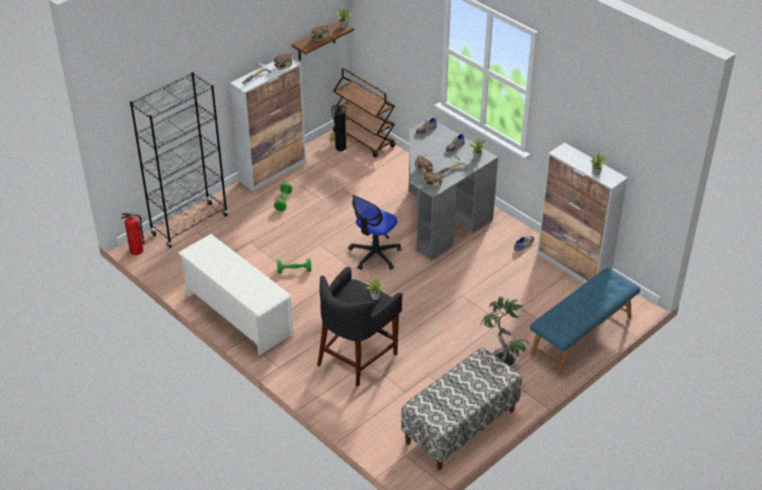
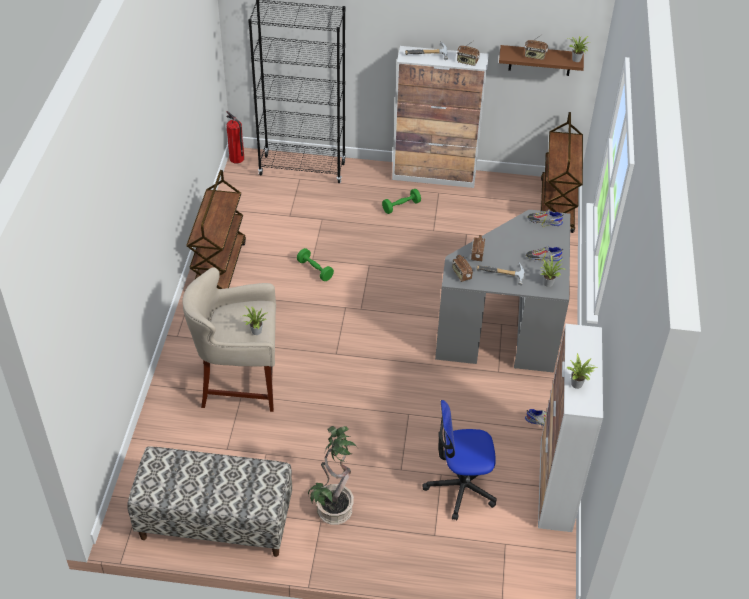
camera: 50 degrees right, 5 degrees up
(238, 314) = (219, 268): white shoe rack -> brown cart
(340, 147) = (523, 197): fire extinguisher -> none
(357, 358) = (240, 384): black stool -> beige stool
(375, 255) = (397, 312): office chair -> office chair (460, 487)
(582, 336) = (450, 556): blue bench -> none

